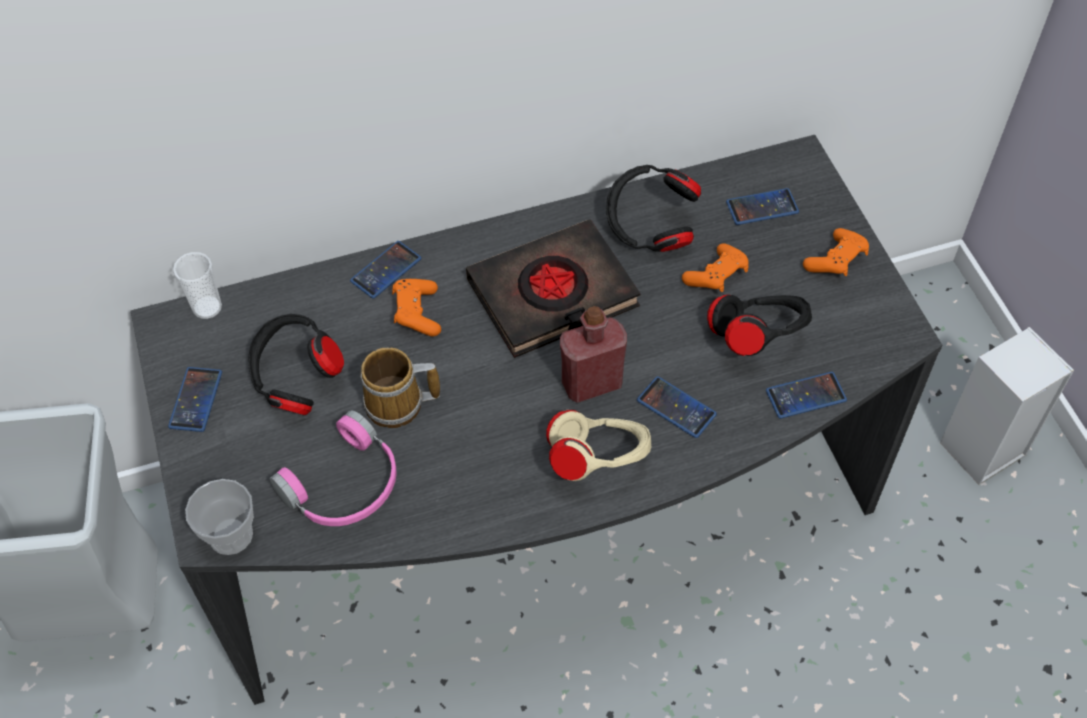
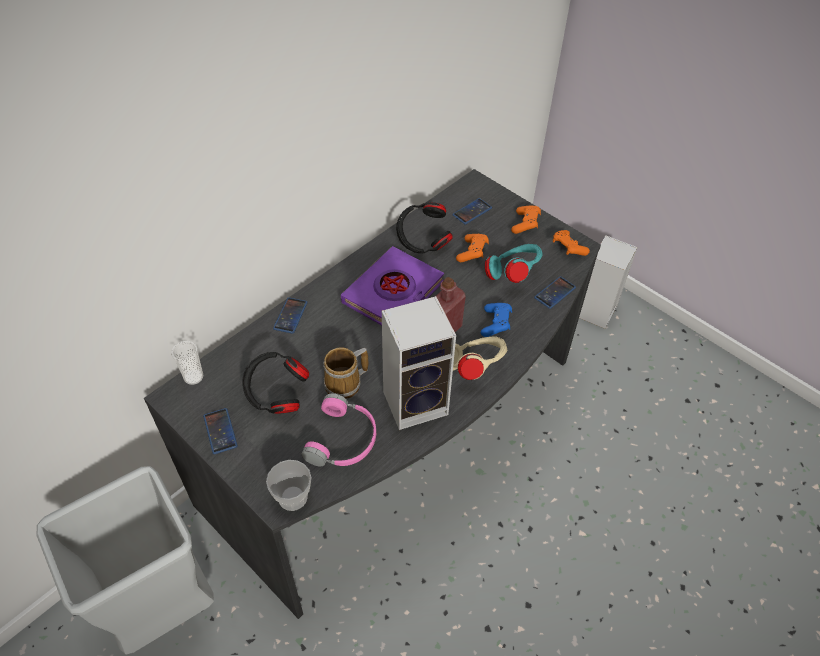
camera: 30 degrees left, 5 degrees down
(417, 314) = (324, 331): orange game controller -> orange game controller (568, 249)
(481, 476) = (417, 401): none -> speaker
(553, 295) = (393, 293): black book -> purple book
(676, 407) = (496, 324): phone -> blue game controller
(757, 338) = (513, 274): black headphones -> turquoise headphones

